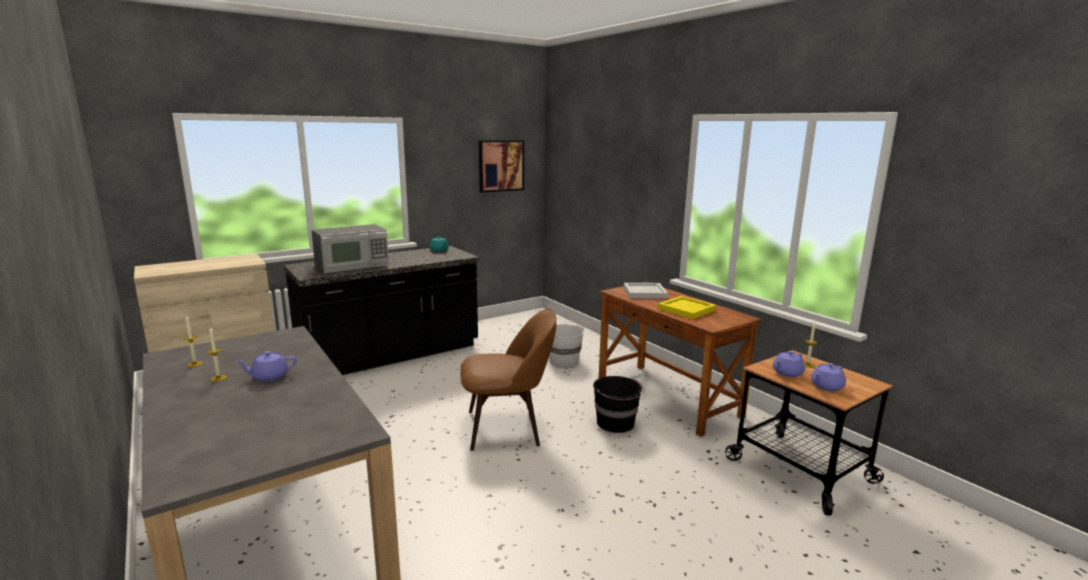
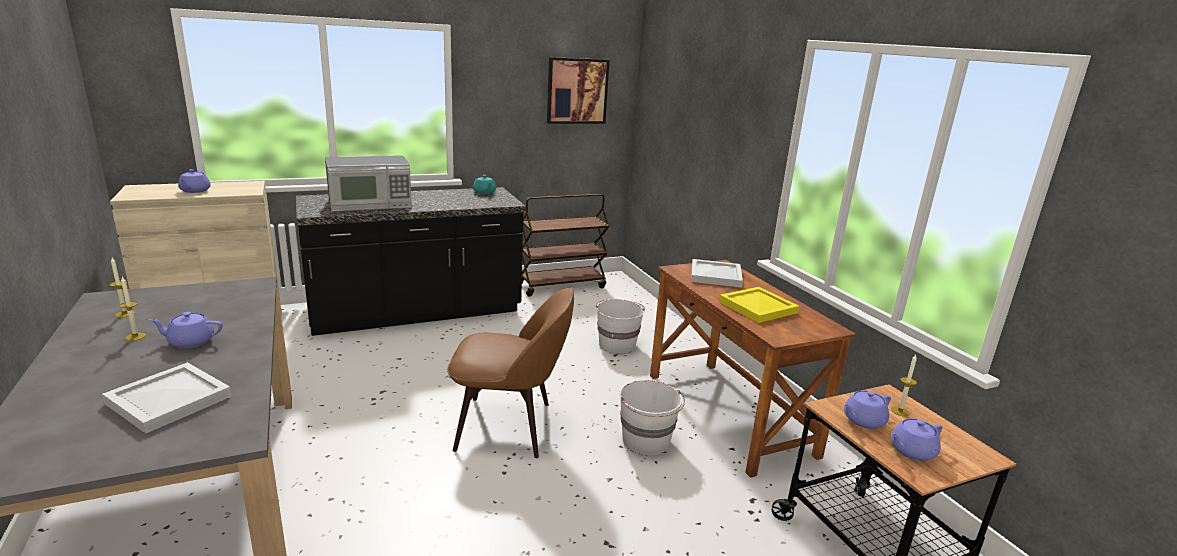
camera: 10 degrees right, 5 degrees up
(203, 265) = (195, 191): none -> purple teapot
(285, 415) = (170, 399): none -> white tray
(500, 323) = (562, 285): none -> brown cart
(616, 423) = (646, 441): black bucket -> white bucket

